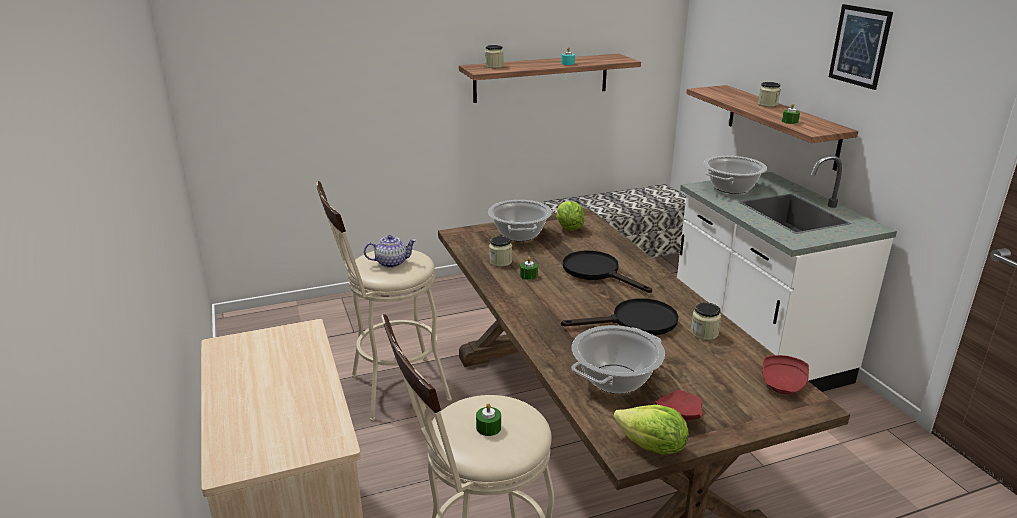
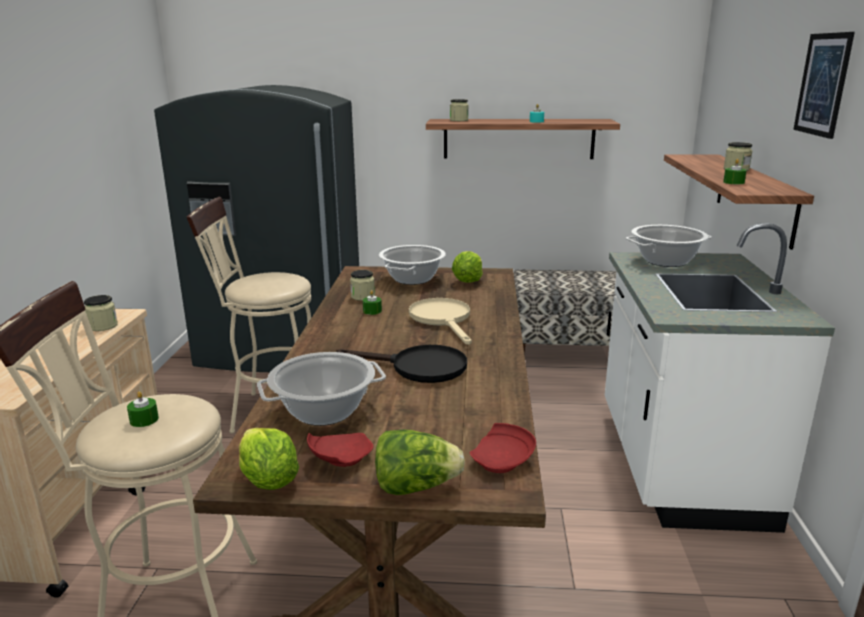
camera: 25 degrees right, 5 degrees down
(336, 324) = (282, 351): none -> grey fridge
(391, 263) = (266, 281): teapot -> none
(597, 272) = (443, 319): black frying pan -> beige frying pan
(704, 333) = (478, 392): jar -> jar (103, 326)
(754, 420) = (415, 486): none -> lettuce

